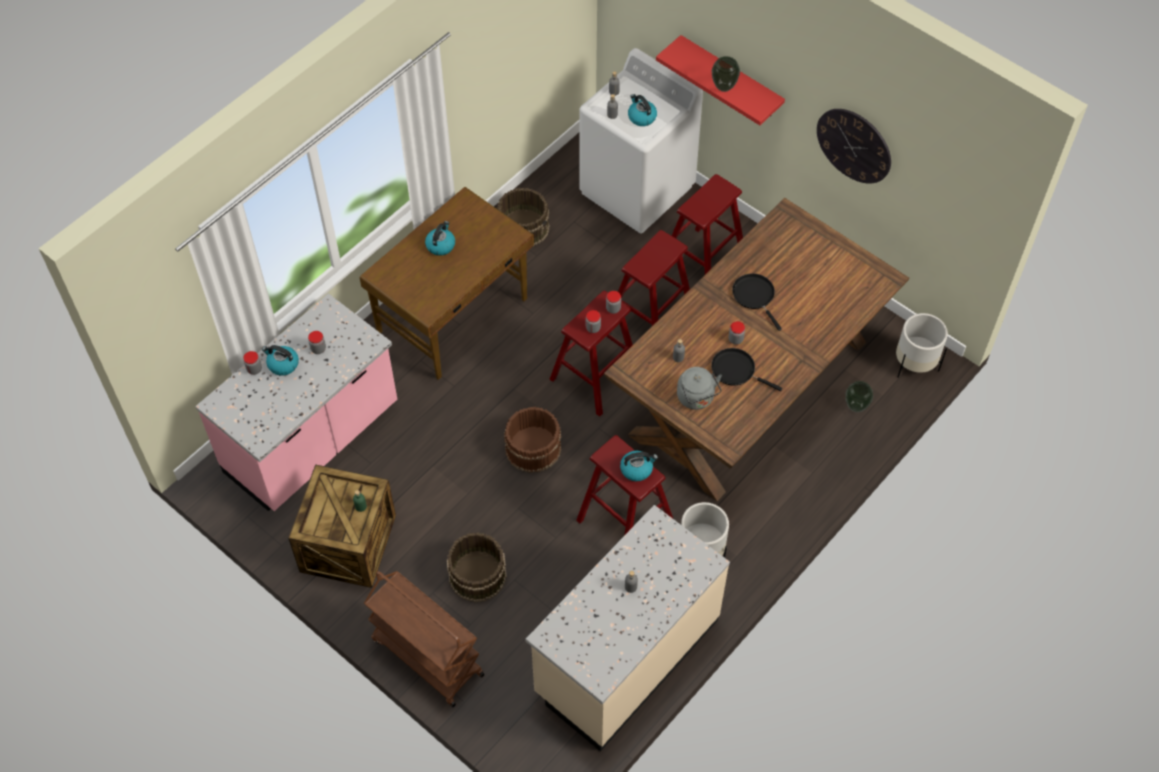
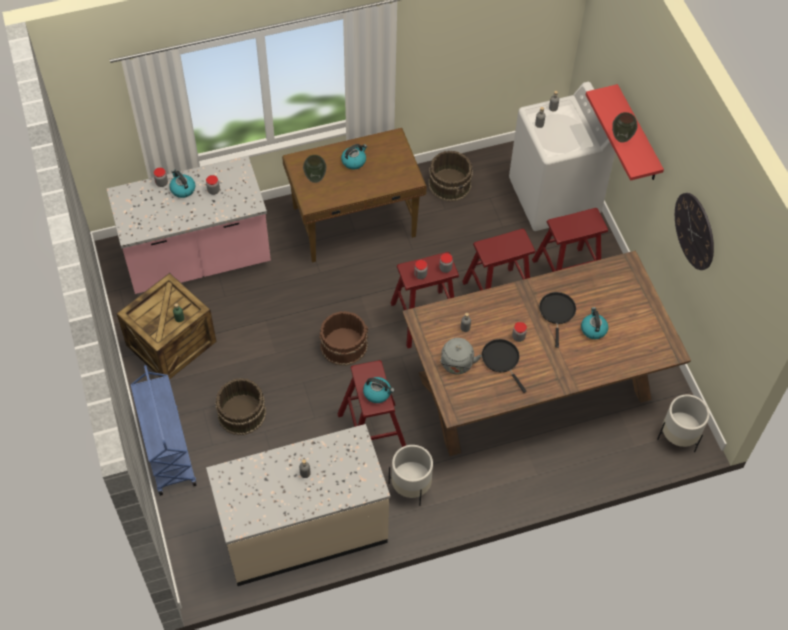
camera: 30 degrees right, 0 degrees up
(426, 657) = (167, 451): brown cart -> blue cart
(641, 117) = (560, 136): kettle -> kettle (593, 329)
(856, 407) = (607, 444): vase -> vase (315, 179)

